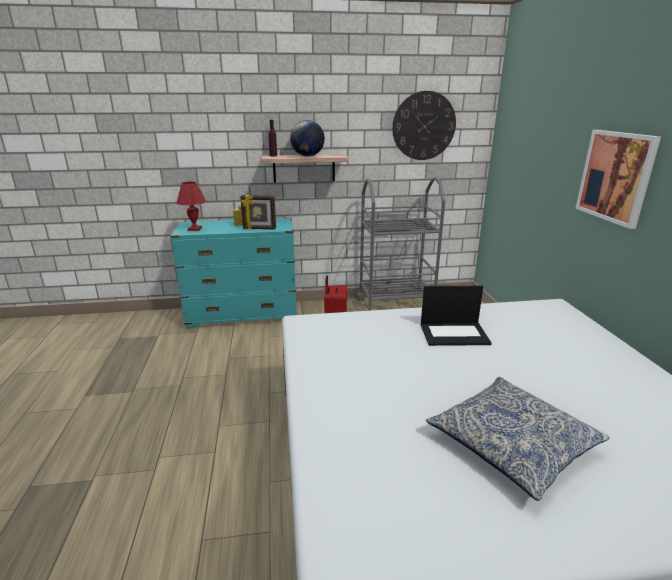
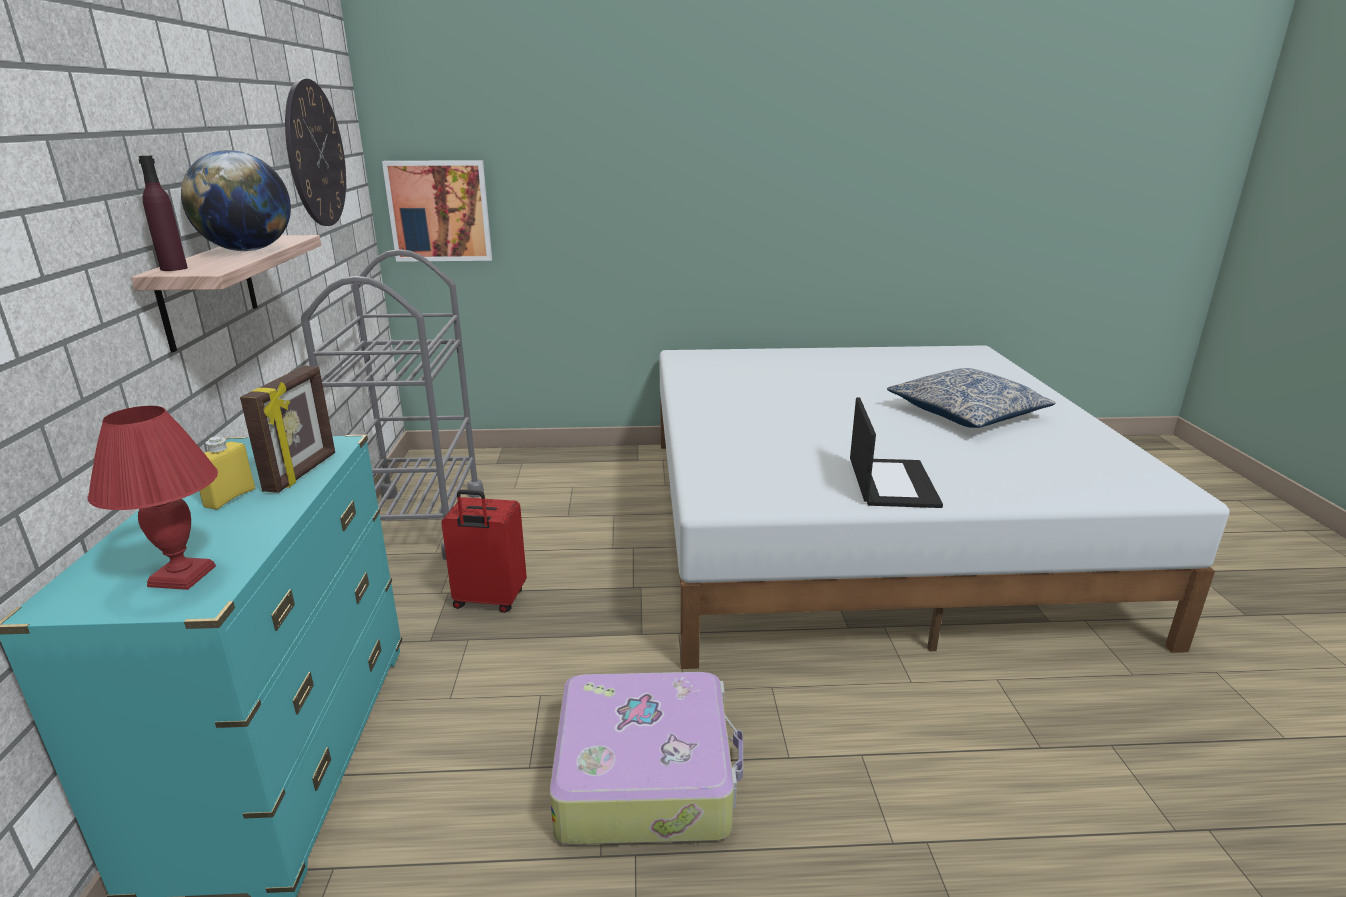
camera: 85 degrees left, 0 degrees up
(218, 385) = (646, 774): none -> suitcase
(454, 333) = (757, 407): laptop -> laptop (891, 482)
(615, 176) = (692, 185): picture -> picture (439, 211)

